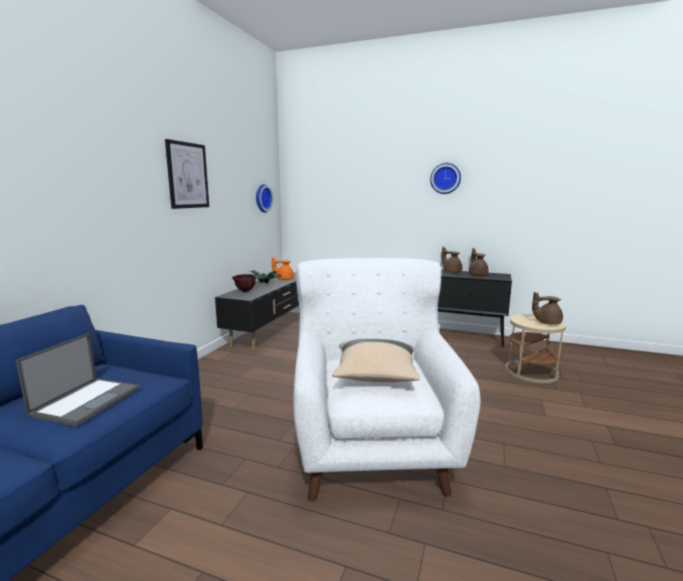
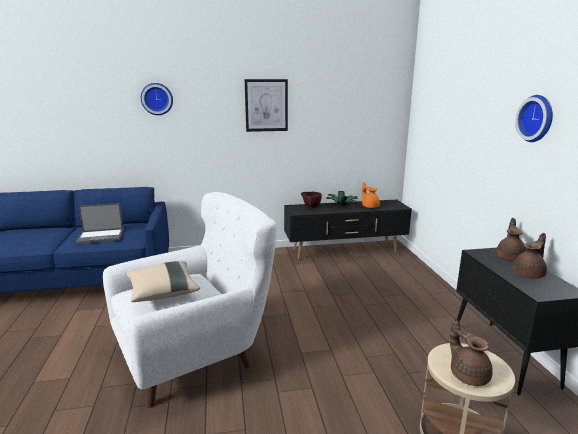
camera: 60 degrees right, 5 degrees up
(262, 198) = (371, 122): wall clock -> wall clock (157, 99)

